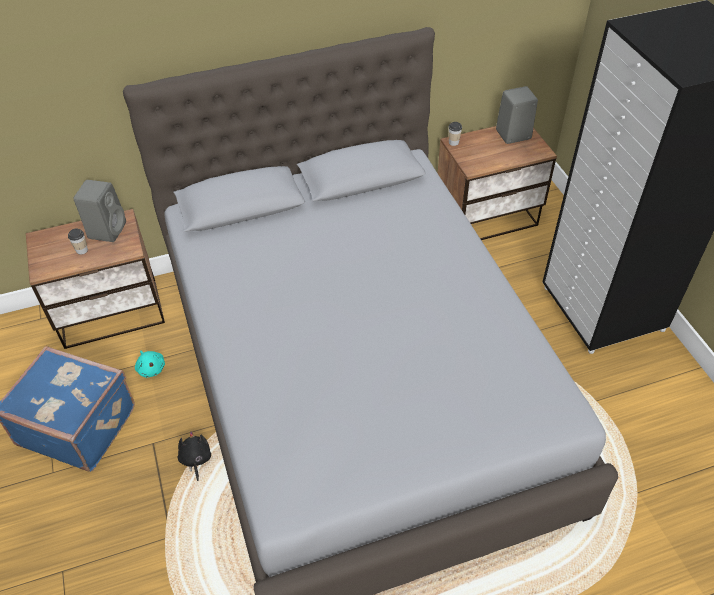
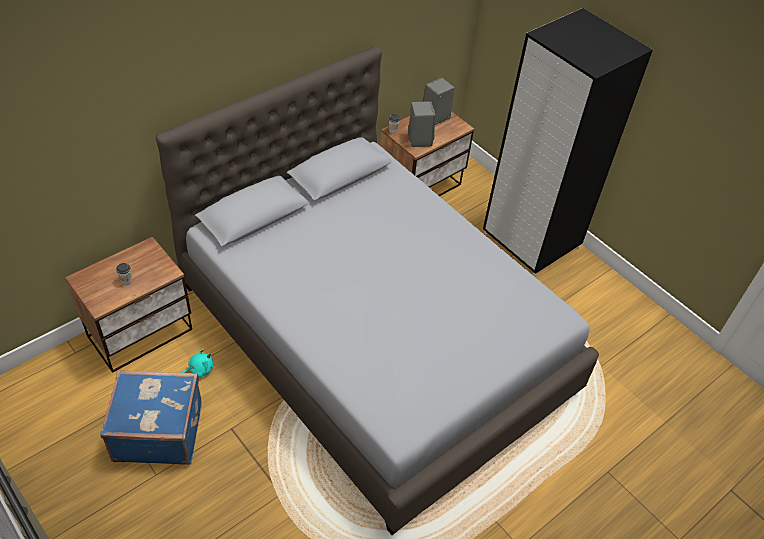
camera: 25 degrees left, 0 degrees up
(107, 229) = (139, 258): grey speaker -> grey speaker (419, 139)
(151, 368) = (199, 369): turquoise plush toy -> turquoise plush toy turned 60 degrees counterclockwise
(195, 459) = (273, 431): black plush toy -> none

